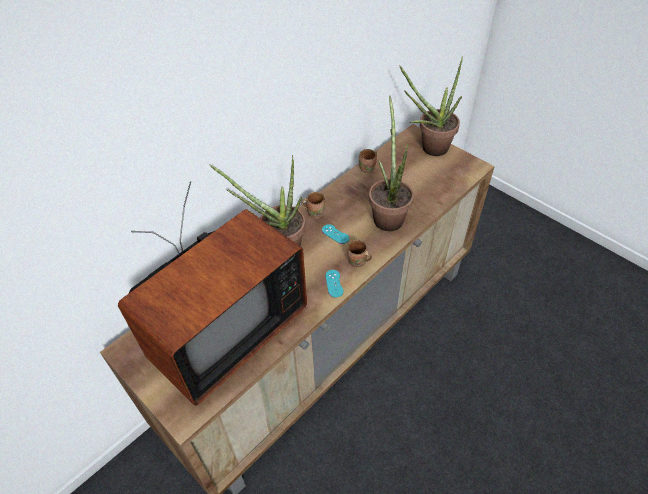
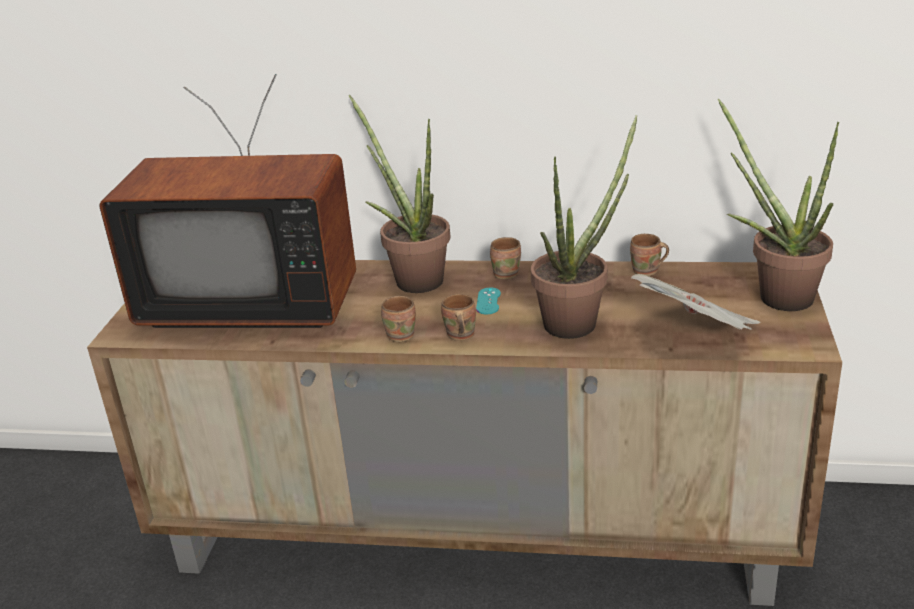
camera: 55 degrees right, 20 degrees down
(334, 283) = (403, 335): turquoise game controller -> brown mug
(435, 187) = (696, 332): none -> newspaper

